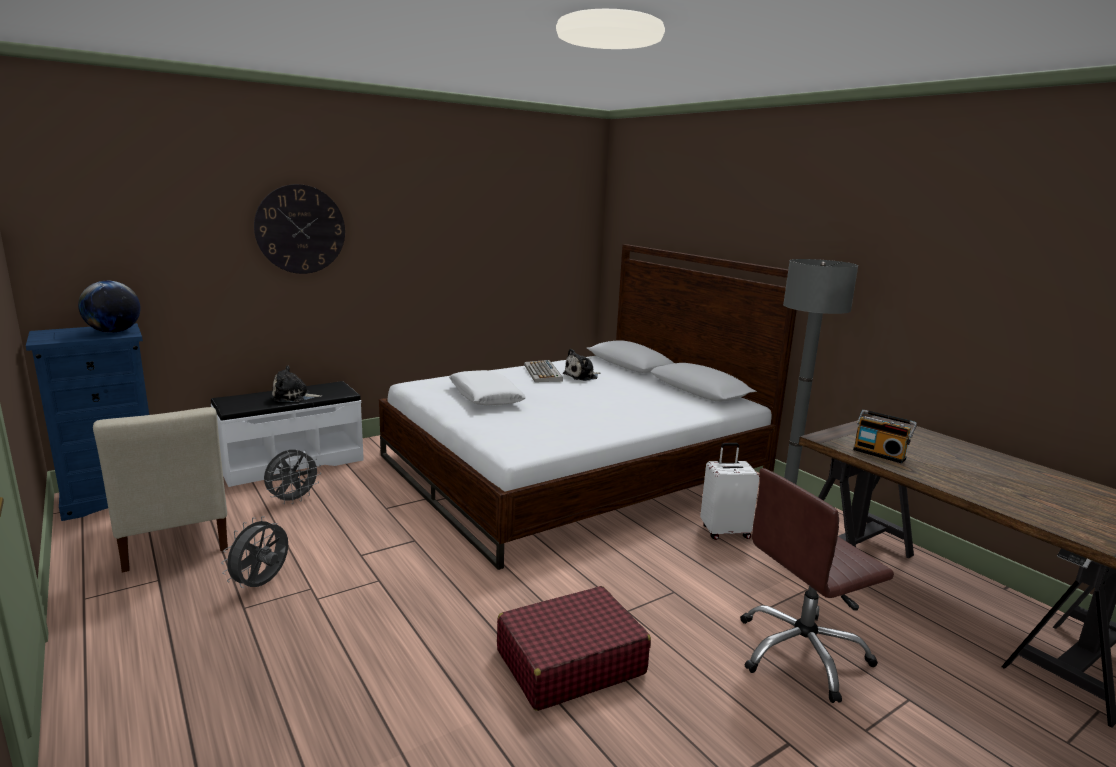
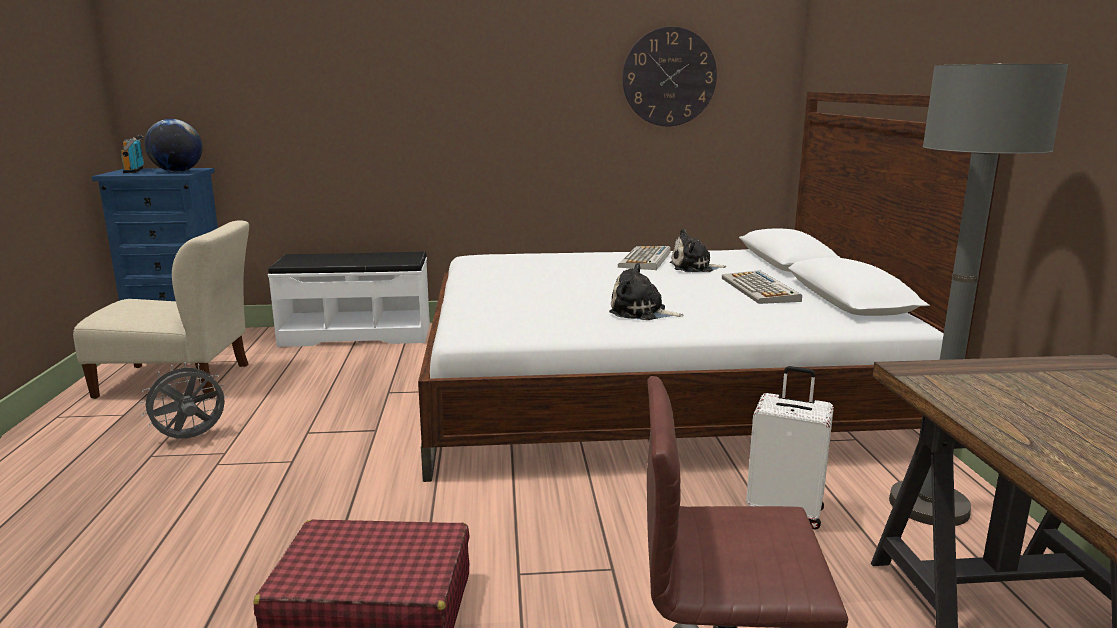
camera: 30 degrees right, 0 degrees up
(174, 537) = (180, 381): beige chair -> beige chair turned 90 degrees counterclockwise
(293, 500) = (314, 368): grey fan -> none
(294, 397) = (354, 260): plush toy -> plush toy (641, 312)
(300, 229) = (380, 72): wall clock -> wall clock (669, 77)
(485, 397) = (531, 276): white pillow -> none
(644, 389) = (760, 289): none -> keyboard
(879, 454) = (998, 408): radio -> radio (136, 170)

